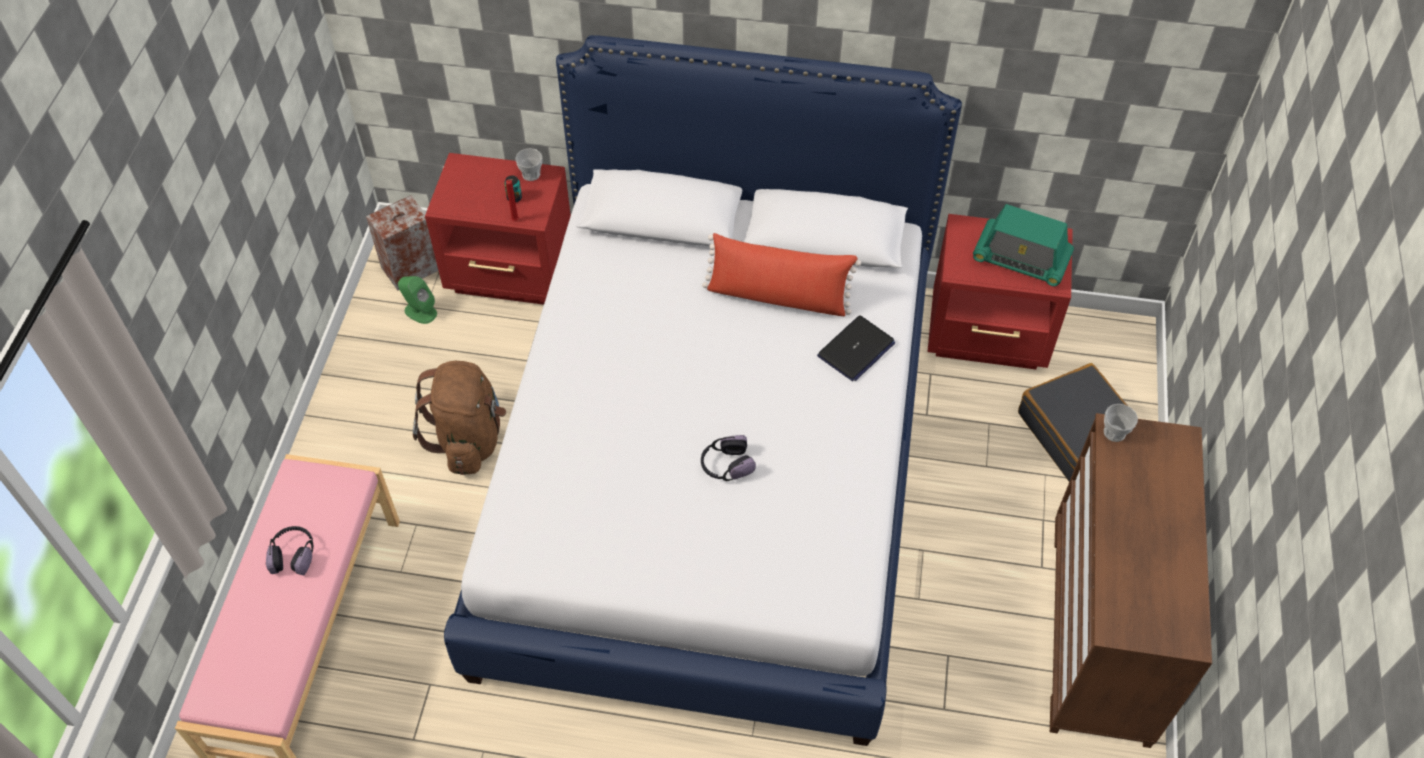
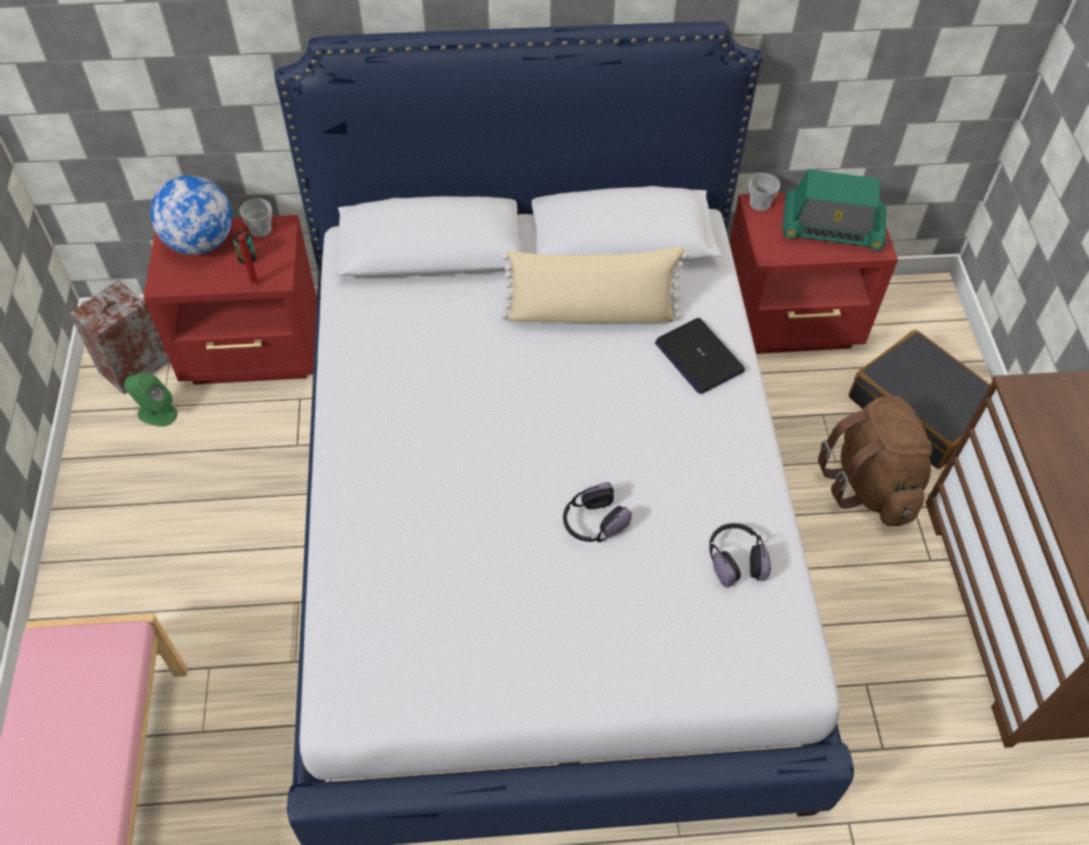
camera: 15 degrees left, 0 degrees up
(293, 555) = (63, 754): headphones -> headphones (735, 559)
(469, 438) = (249, 550): brown backpack -> brown backpack (870, 485)
(480, 177) = (200, 243): none -> globe
(778, 296) = (591, 313): red pillow -> beige pillow
(856, 350) = (698, 357): laptop -> laptop turned 120 degrees clockwise
(1114, 432) = (1022, 394): cup -> cup (760, 203)

